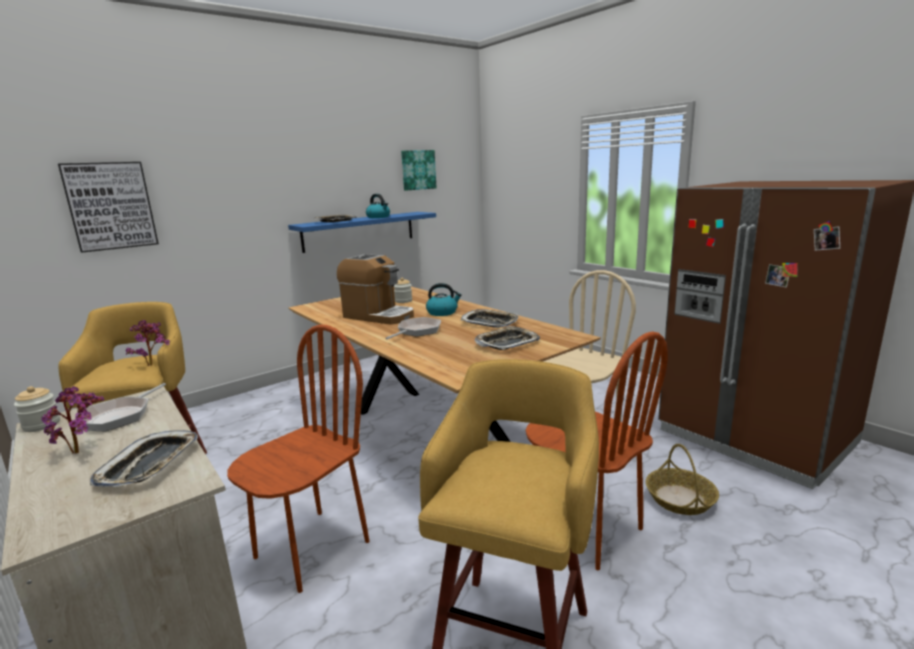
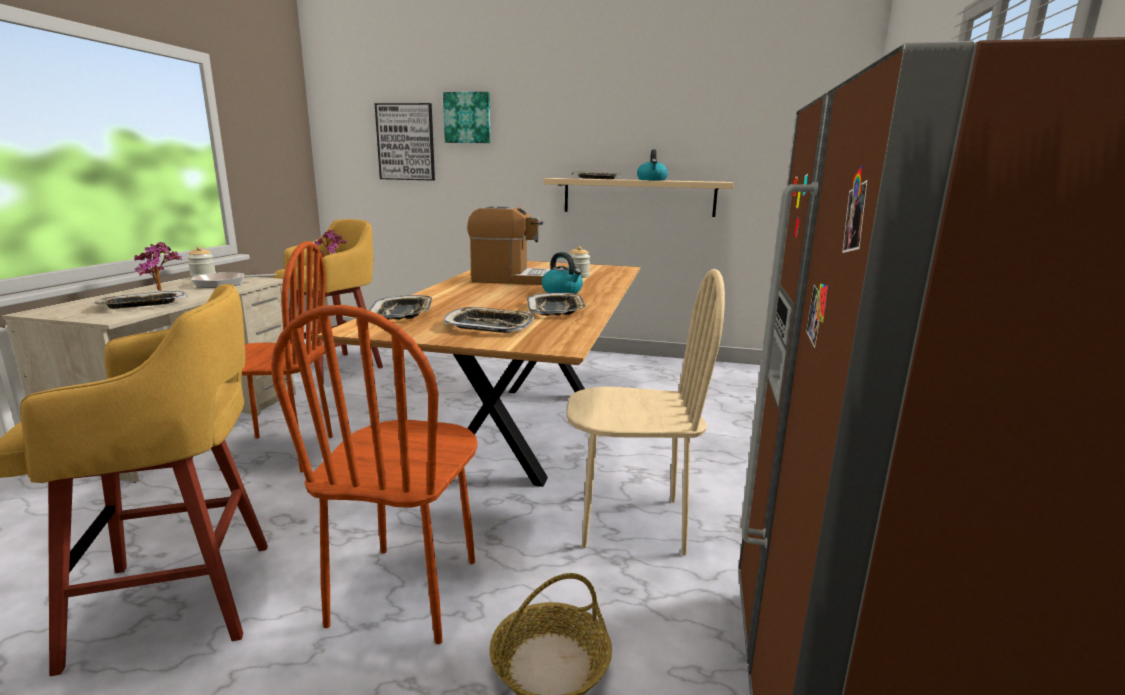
camera: 50 degrees right, 0 degrees up
(359, 231) = (638, 197): blue shelf -> beige shelf
(378, 316) = (512, 279): coffee machine -> coffee machine turned 75 degrees counterclockwise
(417, 331) = (482, 296): frying pan -> none
(418, 170) = (742, 123): picture -> picture (467, 118)
(434, 358) = (403, 313): none -> tray

